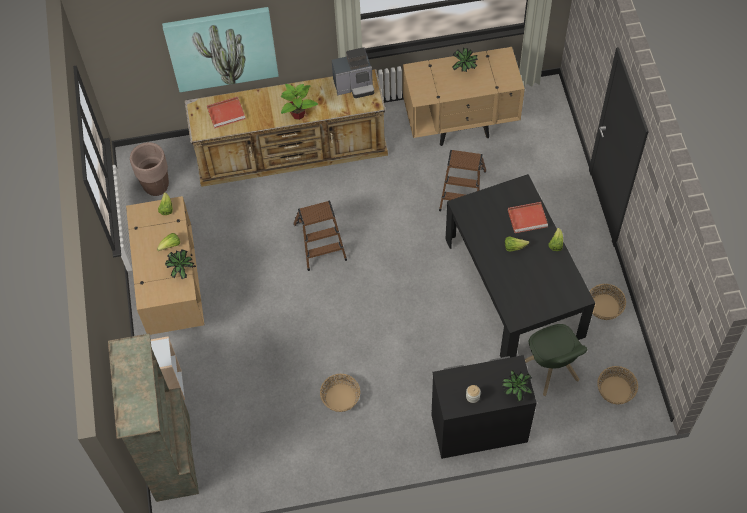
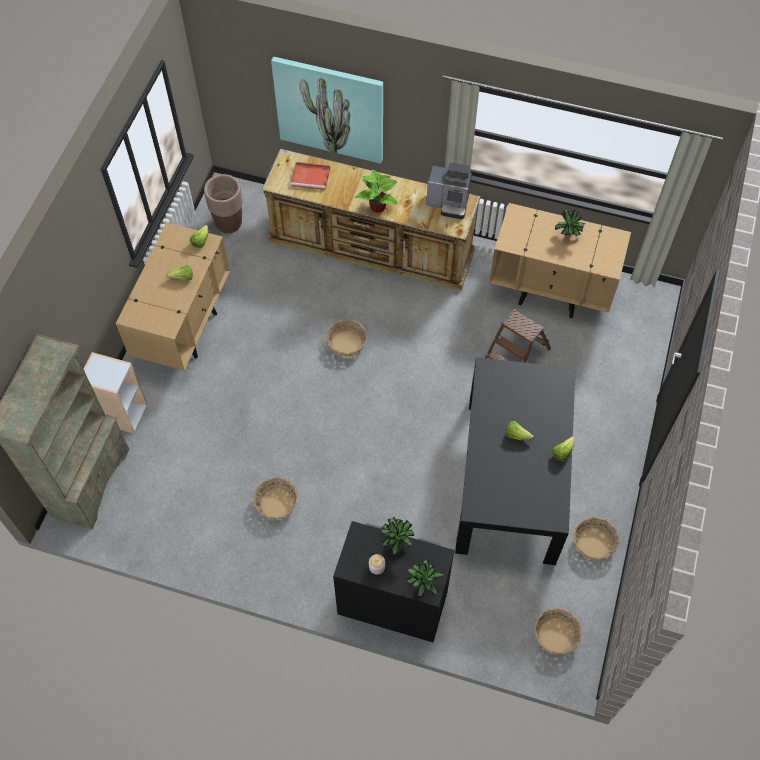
camera: 25 degrees right, 0 degrees up
(181, 271) = (178, 306): potted plant -> potted plant (396, 541)
(320, 241) = (347, 343): brown step ladder -> basket
(528, 218) = (548, 412): red tray -> none
(551, 370) = (500, 581): green chair -> none

